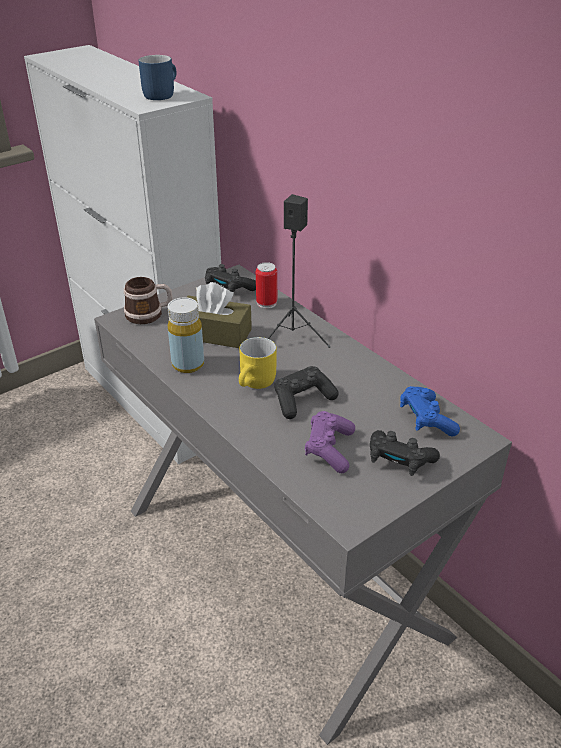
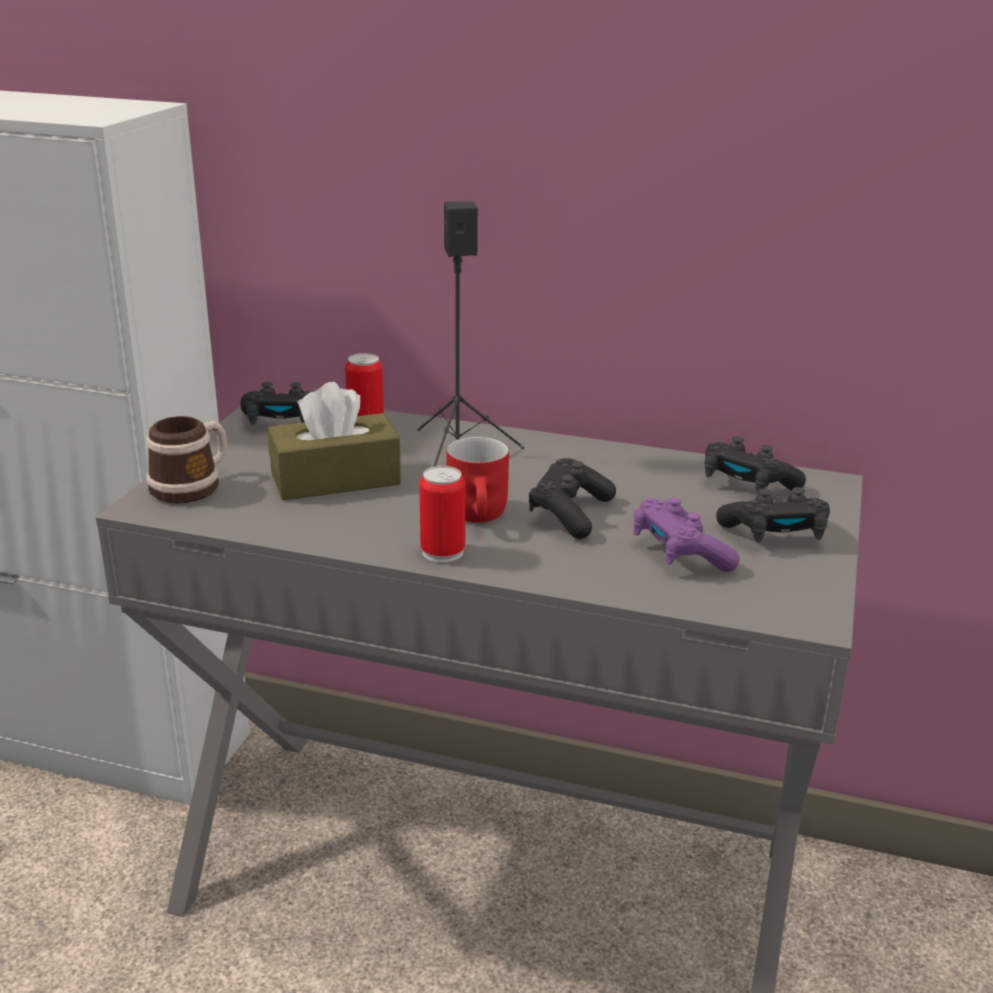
camera: 35 degrees left, 10 degrees down
(160, 94) = (91, 107): blue mug -> none
(188, 364) = (345, 526): yellow bottle -> none
(213, 398) = (442, 552): none -> can
(257, 383) = (482, 515): yellow mug -> red mug
(426, 420) = (746, 485): blue game controller -> black game controller

